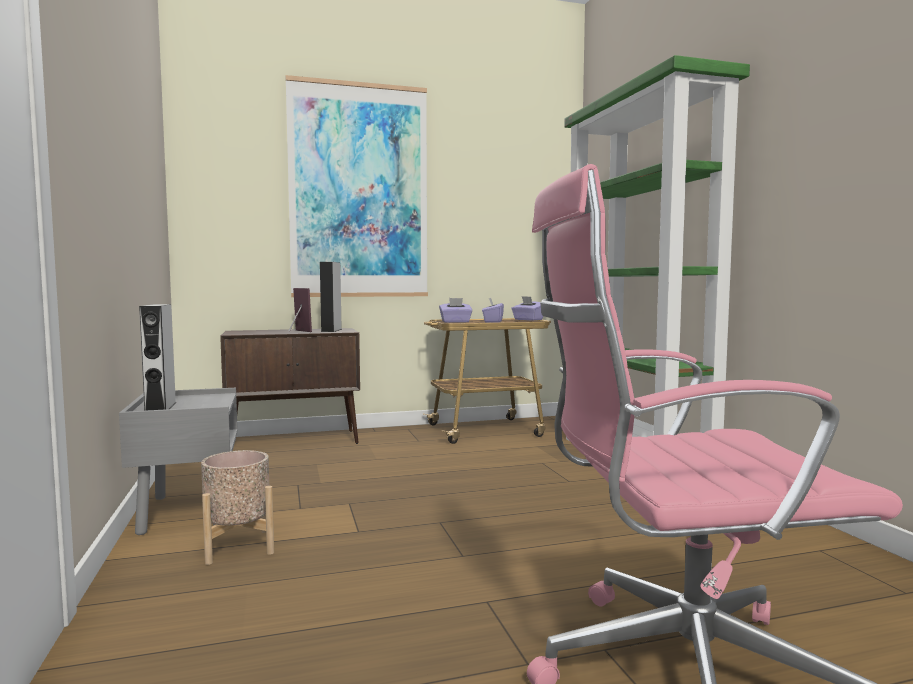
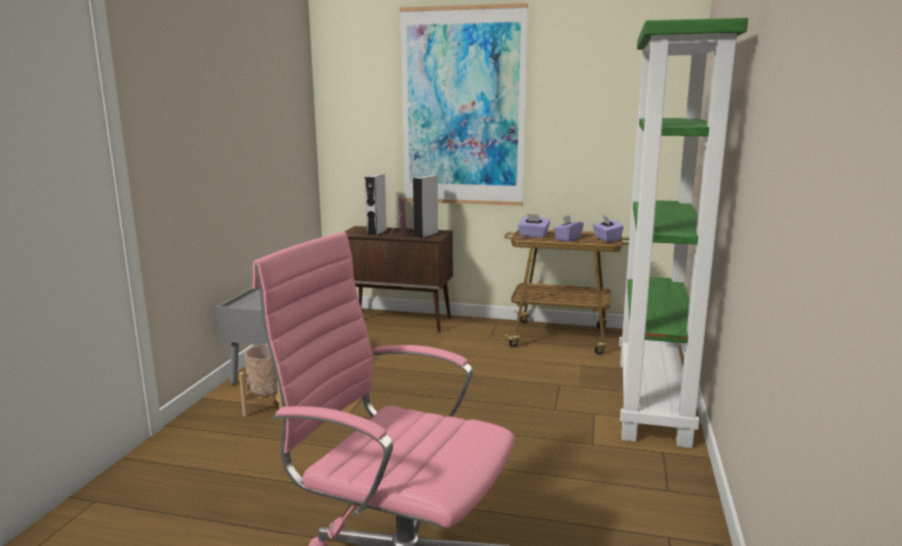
camera: 30 degrees right, 10 degrees up
(160, 407) = (248, 302): grey speaker -> grey speaker (376, 232)

